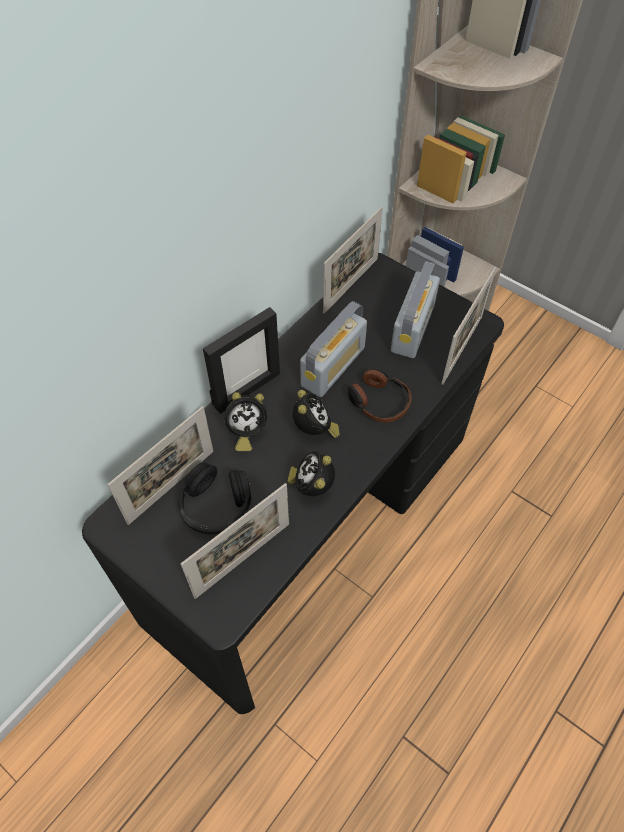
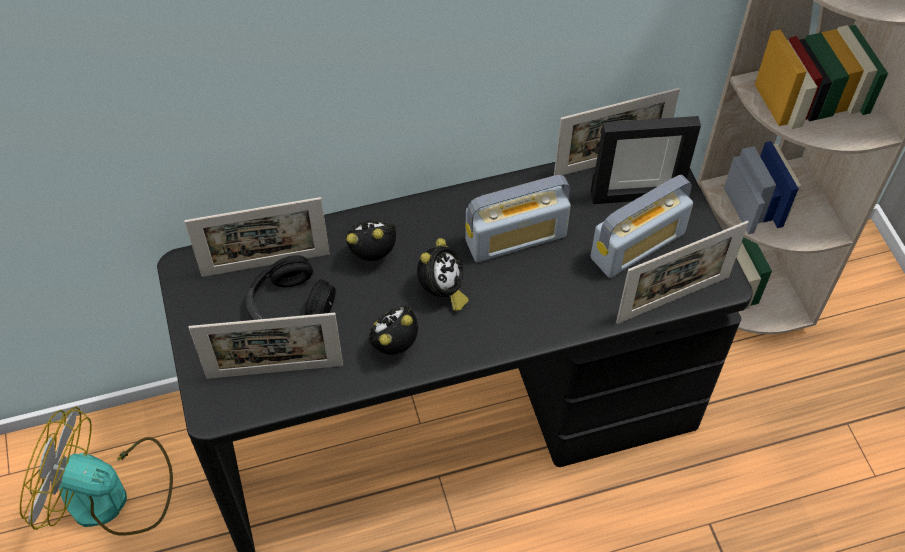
camera: 35 degrees right, 0 degrees up
(112, 740) = (110, 495): none -> fan
(246, 389) = (409, 212): picture frame -> picture frame (635, 194)
(246, 432) = (374, 254): alarm clock -> alarm clock turned 150 degrees clockwise
(377, 400) = (532, 299): headphones -> none

